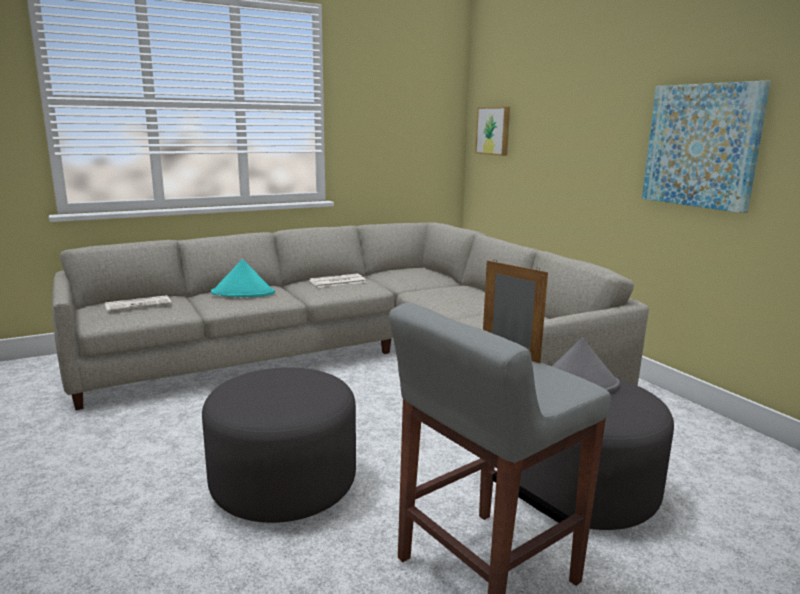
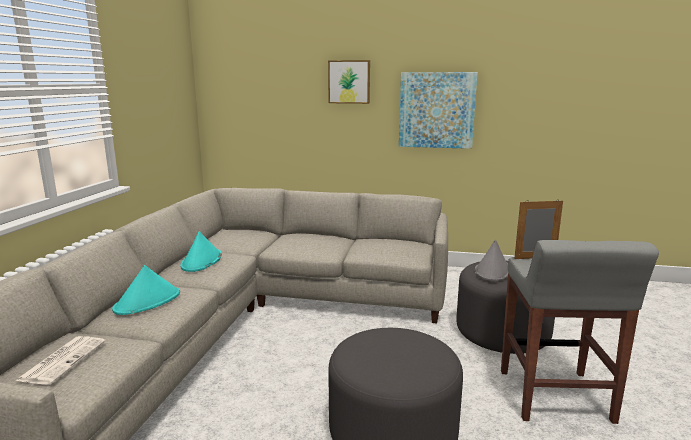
camera: 50 degrees left, 0 degrees up
(337, 281) = (201, 261): newspaper -> turquoise hat
(494, 130) = (236, 103): picture -> picture (349, 82)

